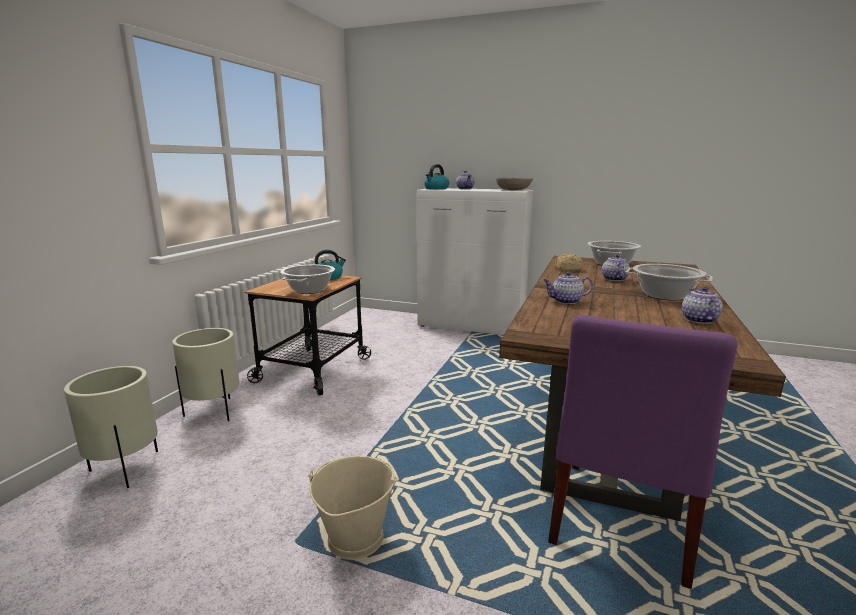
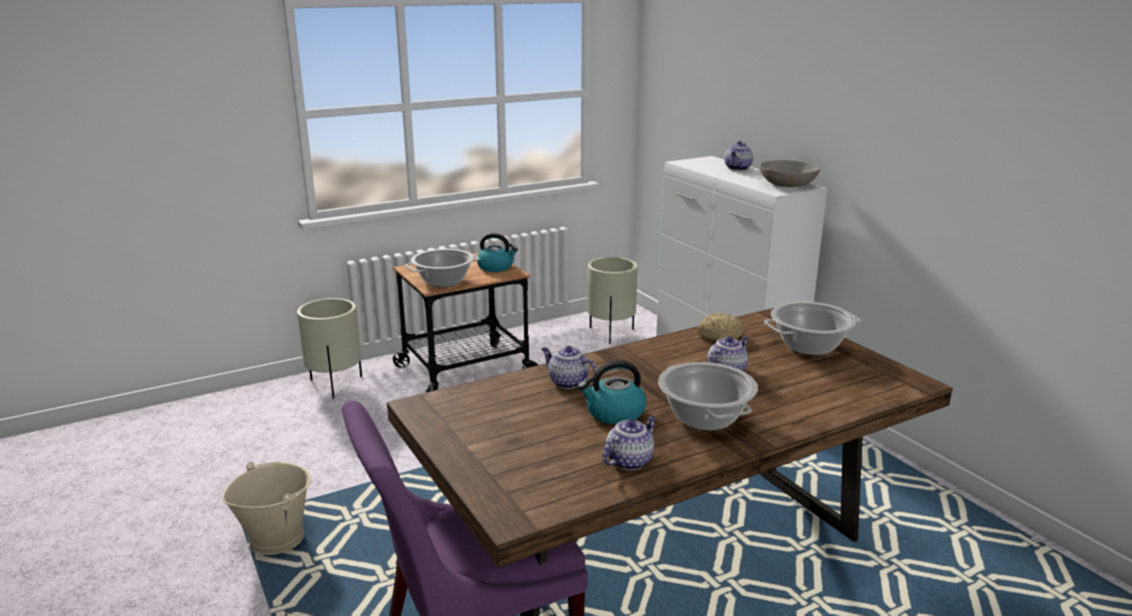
camera: 40 degrees right, 5 degrees up
(125, 469) = (227, 411): beige planter -> beige planter (610, 333)
(436, 189) = (697, 163): kettle -> kettle (614, 413)

